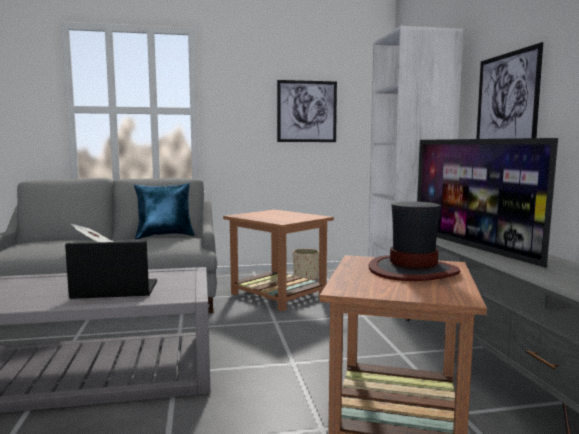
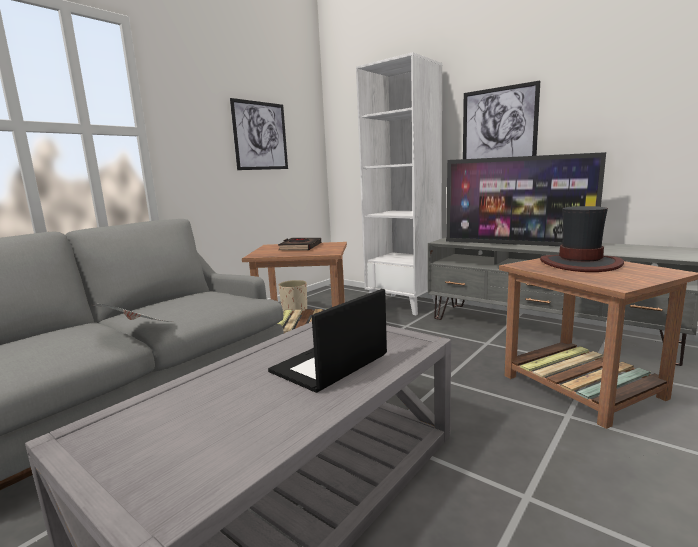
camera: 40 degrees left, 5 degrees up
(165, 236) = (183, 296): blue pillow -> none
(283, 215) = (300, 247): none -> black book

